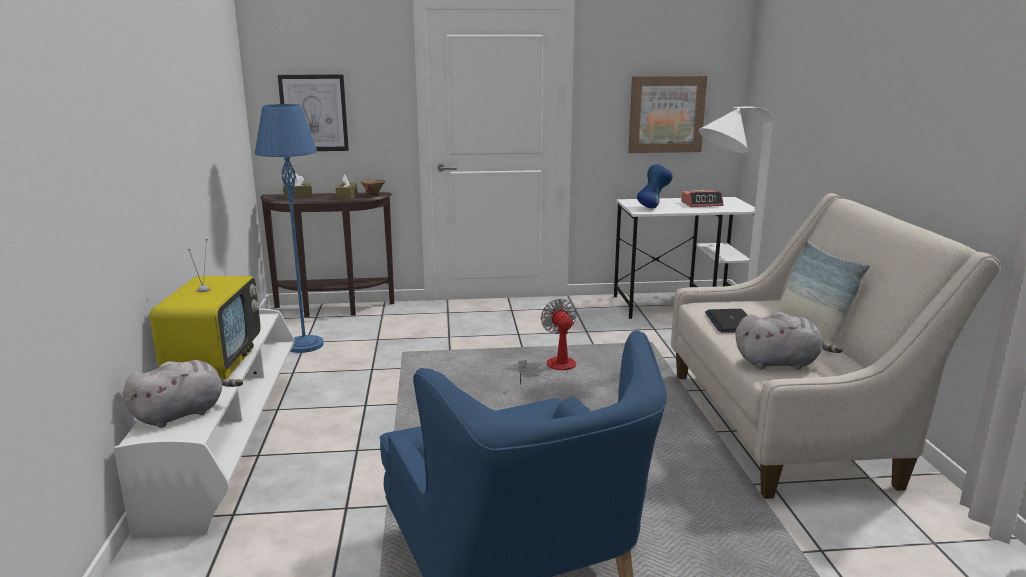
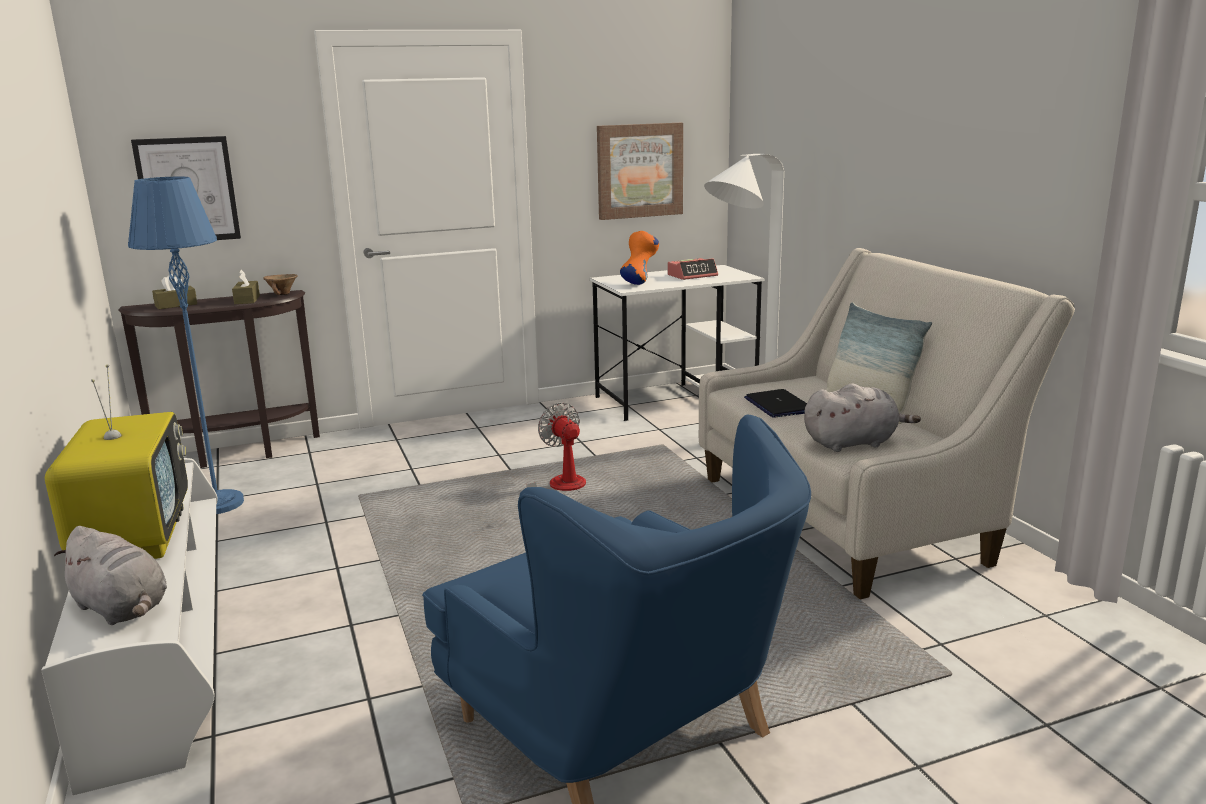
camera: 15 degrees left, 0 degrees up
(183, 413) = (122, 609): grey plush toy -> grey plush toy turned 90 degrees clockwise
(653, 207) = (639, 283): blue vase -> orange vase

